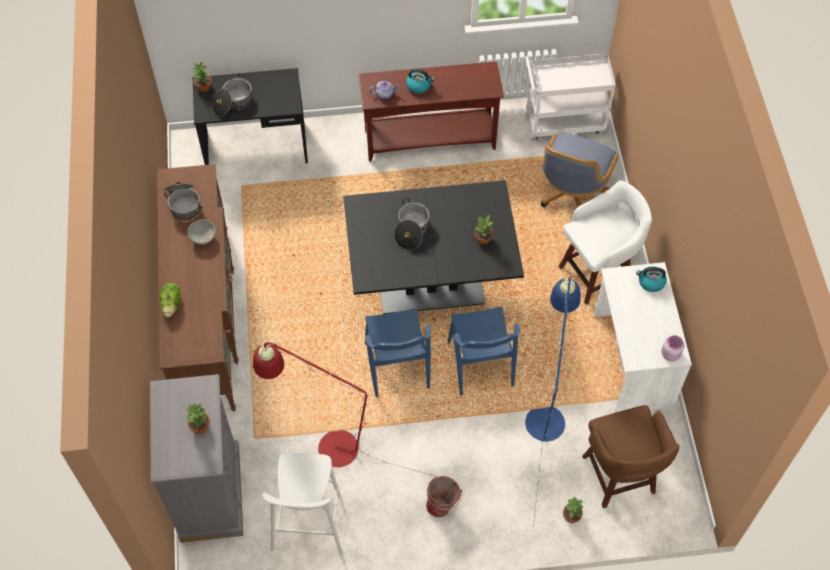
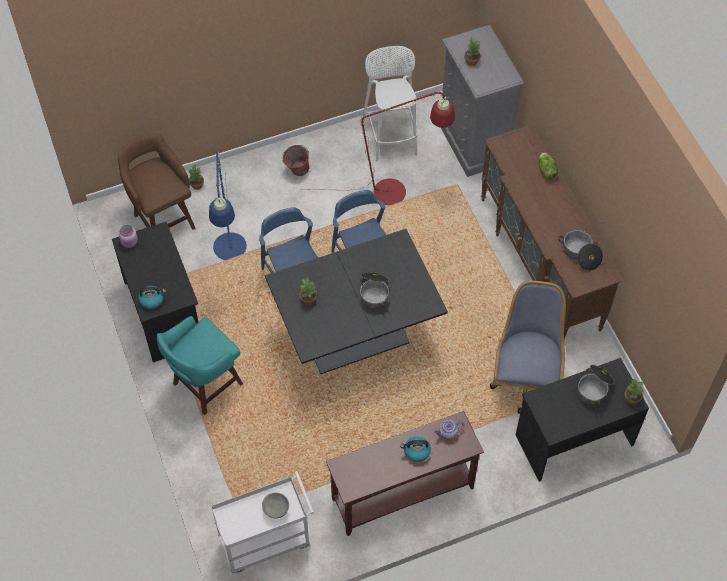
camera: 165 degrees right, 0 degrees up
(203, 238) = (548, 229): grey bowl -> grey bowl (275, 510)
(569, 198) = (244, 459): blue office chair -> blue office chair (525, 377)
(597, 273) = (205, 385): white stool -> turquoise stool
(631, 360) = (164, 312): white desk -> black desk

